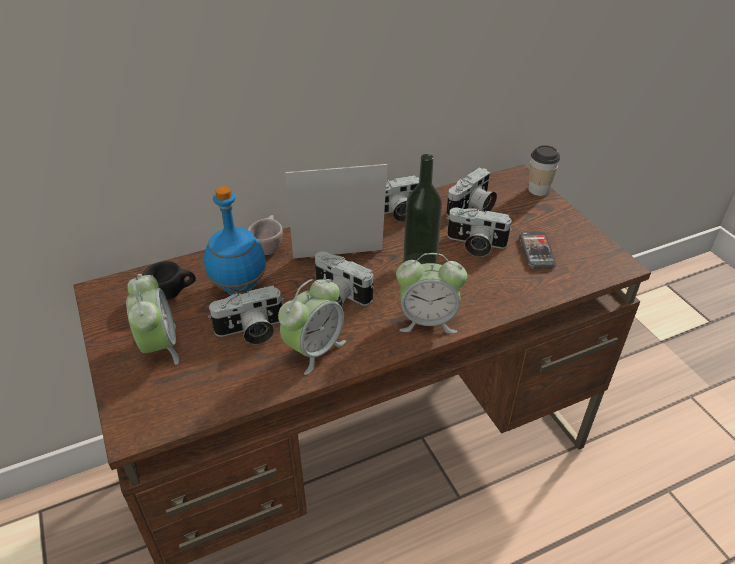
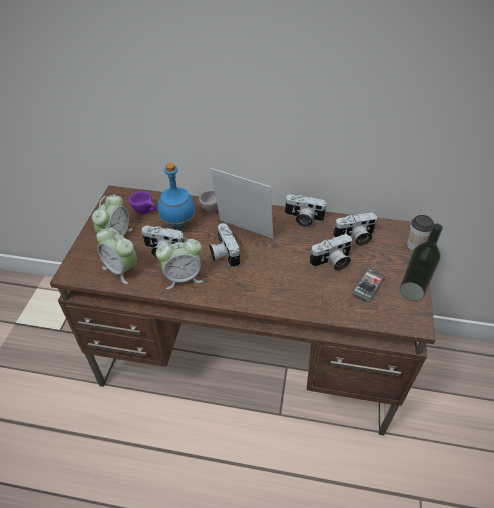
camera: 35 degrees right, 5 degrees up
(173, 293) = (146, 212): black cup -> purple cup
(420, 263) = (286, 257): bottle -> bottle (412, 291)
(427, 320) = (257, 294): alarm clock -> alarm clock (121, 269)
(475, 245) = (332, 262): camera -> camera turned 75 degrees counterclockwise

